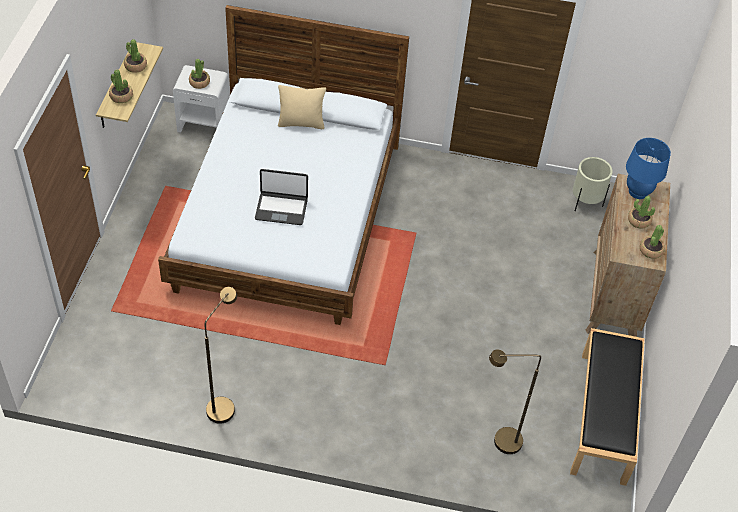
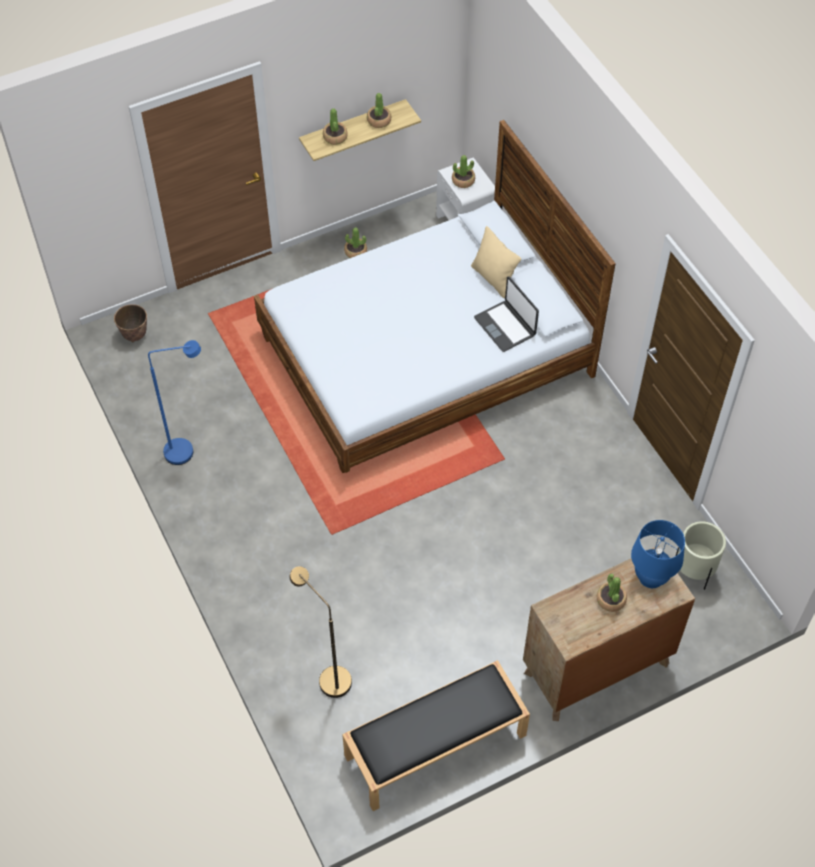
camera: 55 degrees right, 5 degrees up
(78, 369) = (135, 335): none -> planter
(224, 404) = (187, 450): brown floor lamp -> blue floor lamp
(281, 209) = (378, 333): laptop -> laptop (505, 326)
(651, 250) = (580, 632): potted plant -> potted plant (355, 252)

